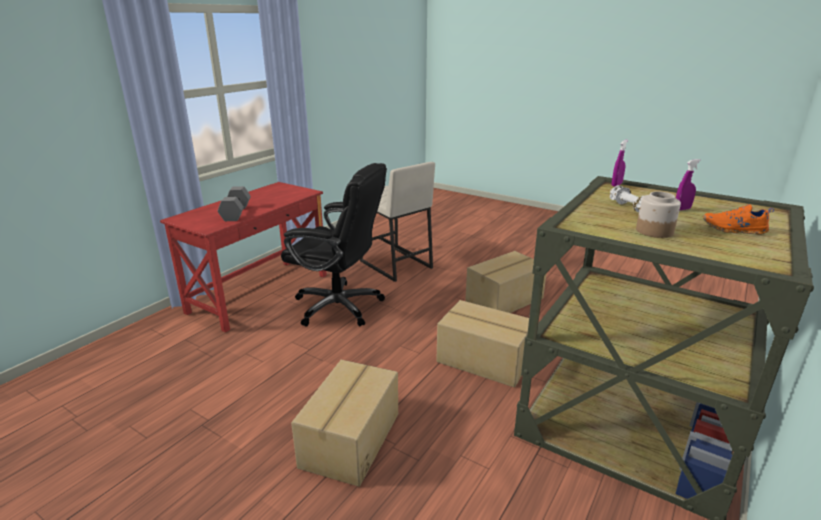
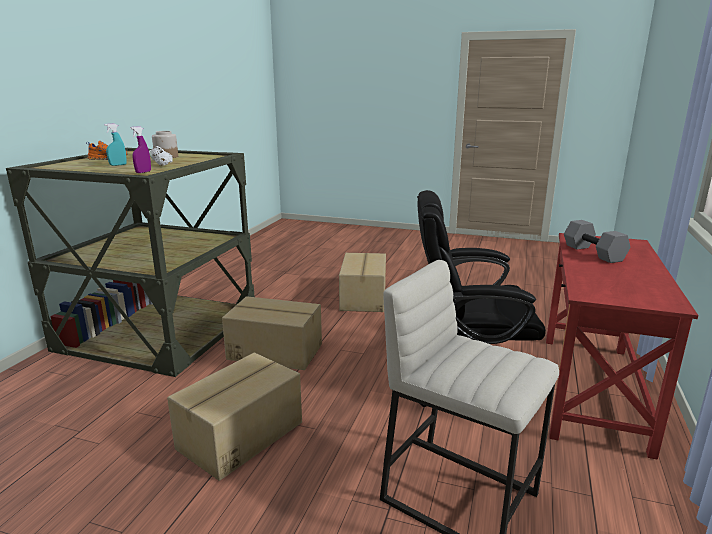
camera: 165 degrees right, 5 degrees down
(682, 209) = (118, 165): purple spray bottle -> turquoise spray bottle

